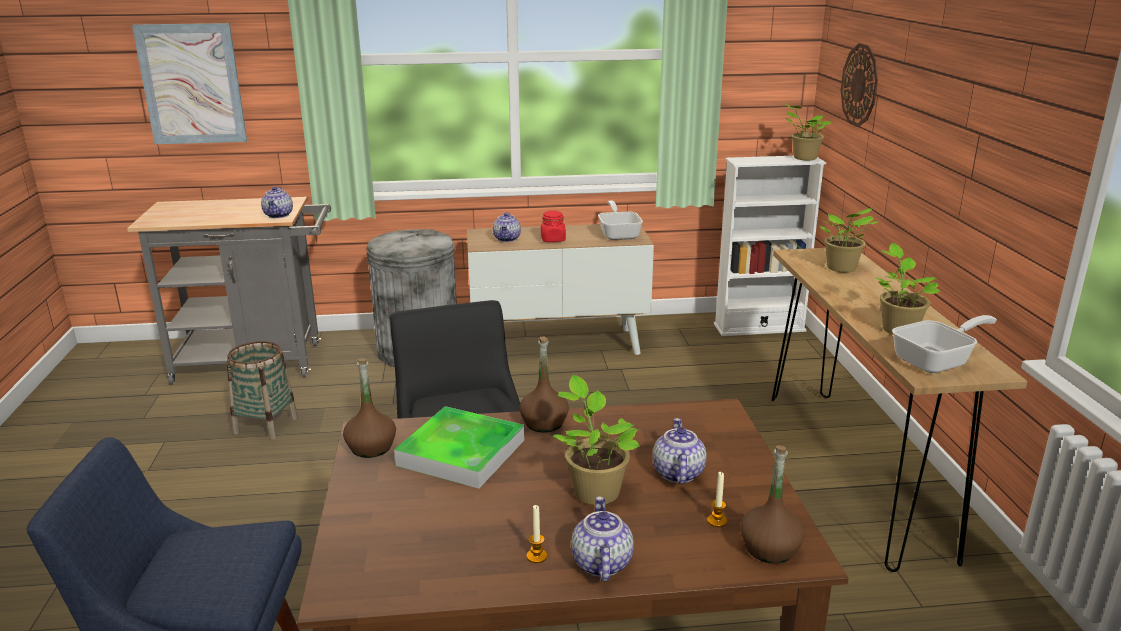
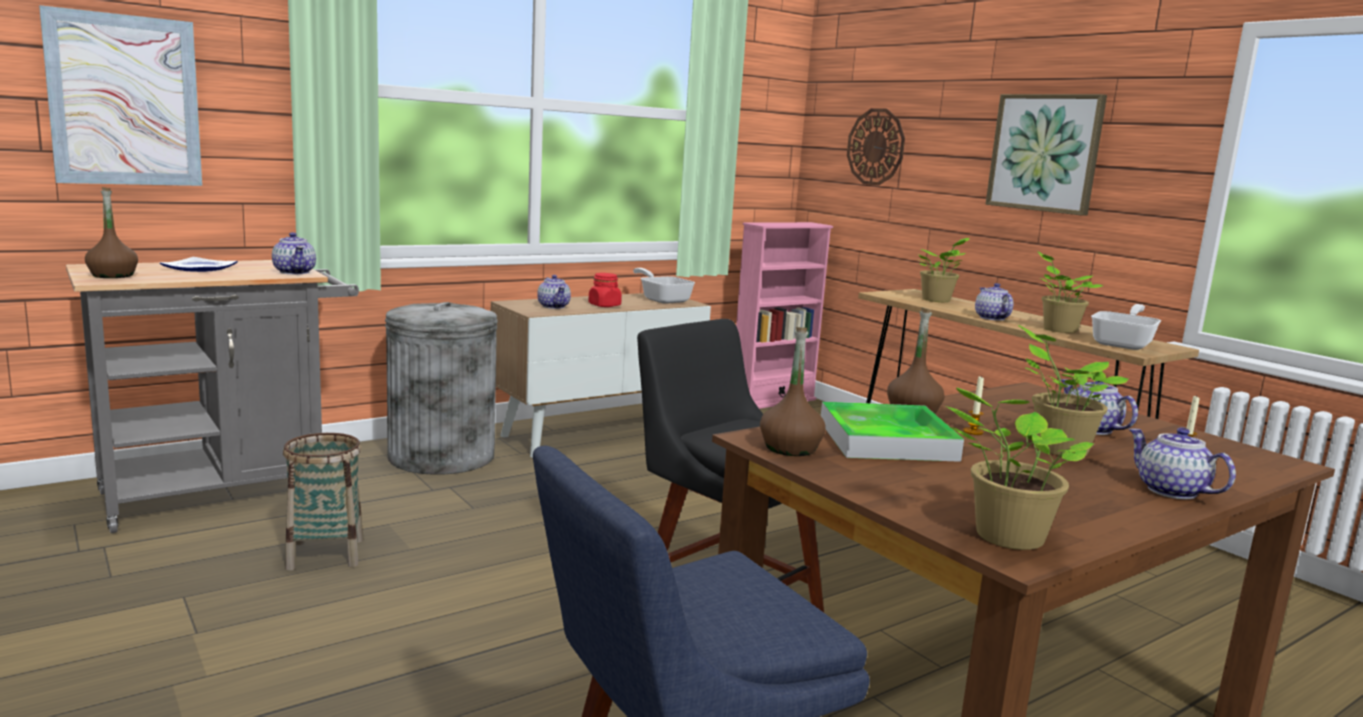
camera: 30 degrees left, 10 degrees down
(226, 208) = (199, 268): none -> plate
(536, 556) = (1115, 496): candle -> candle (973, 432)
(759, 328) = (772, 401): white bookcase -> pink bookcase
(769, 548) = (1255, 461): brown bottle -> brown bottle (113, 275)
(803, 158) = (809, 223): potted plant -> potted plant (1004, 537)
(850, 303) = (991, 318): none -> teapot
(969, 120) = (1045, 153): none -> picture

